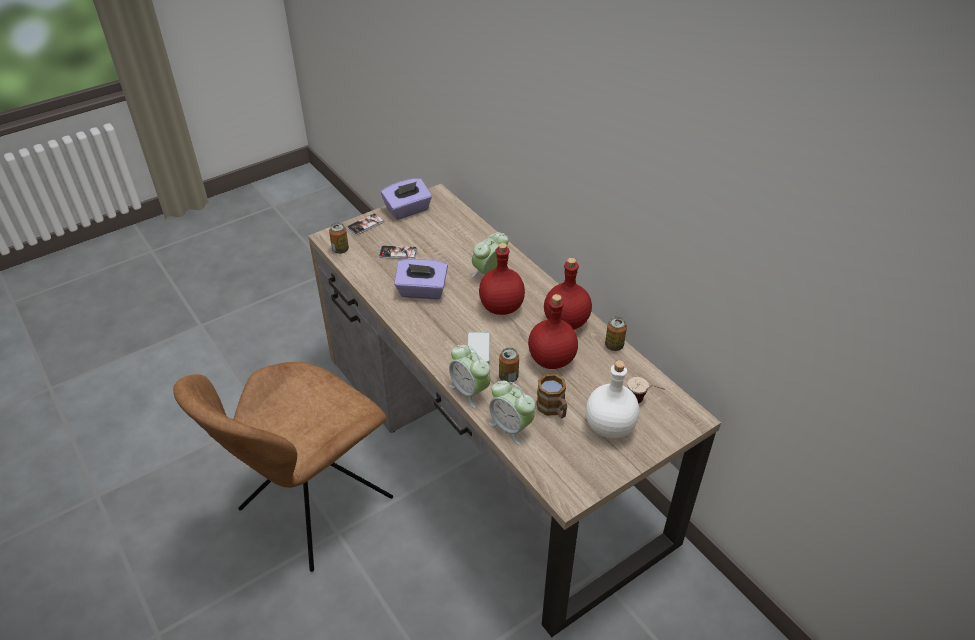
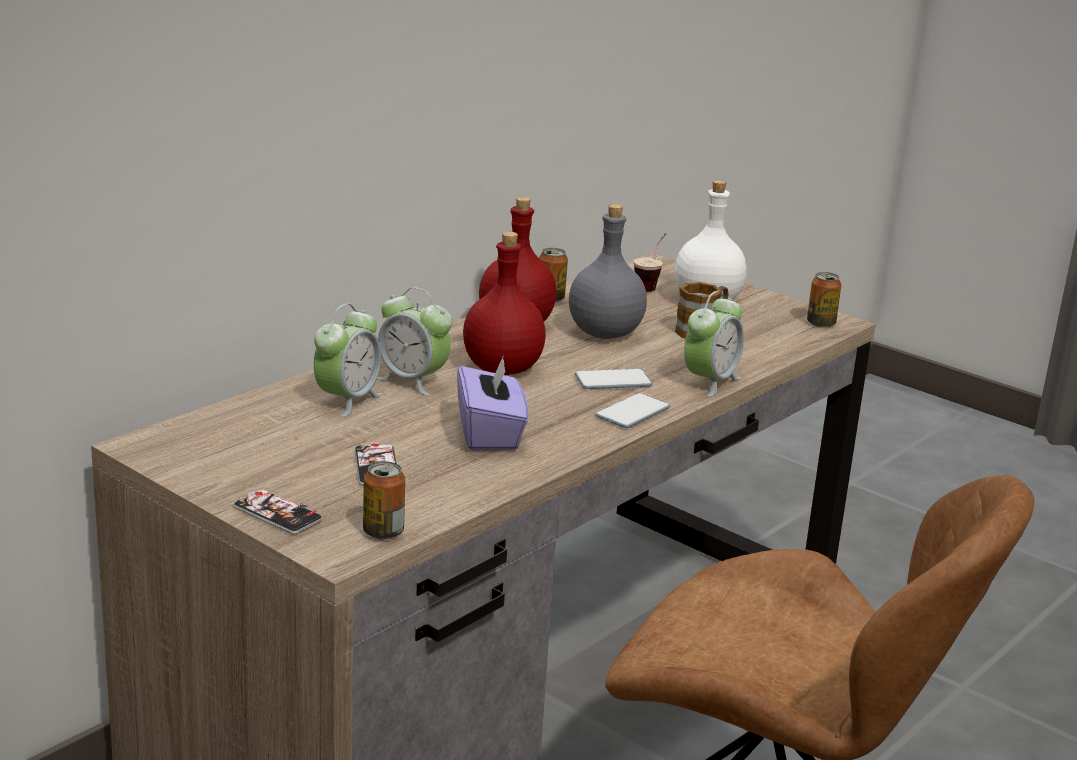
camera: 105 degrees left, 20 degrees down
(408, 210) = (210, 471): purple tissue box -> none
(434, 347) = (632, 413): none -> phone
(508, 377) = (661, 359): can -> can (821, 323)
(511, 427) = (756, 354): alarm clock -> alarm clock (347, 400)
(551, 360) = (606, 333): red bottle -> grey bottle

